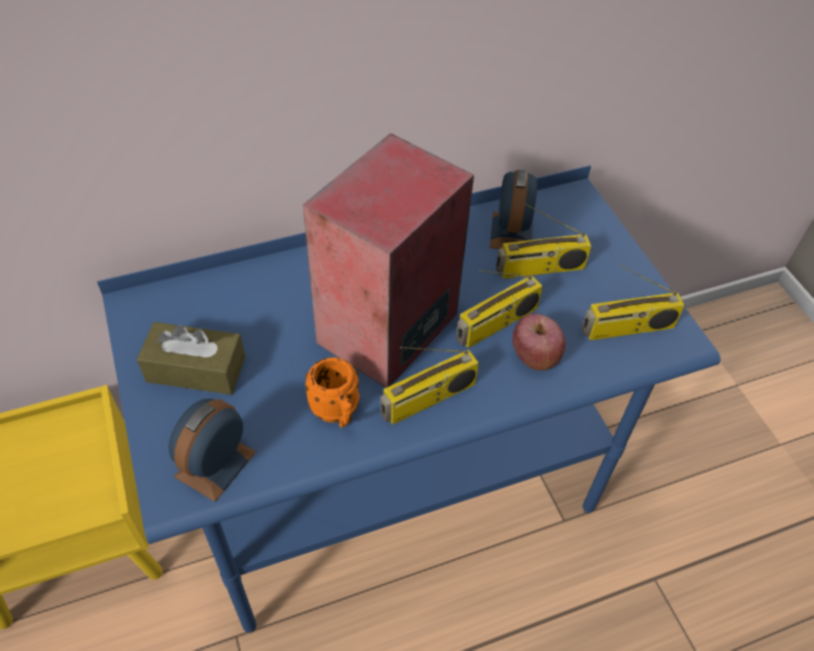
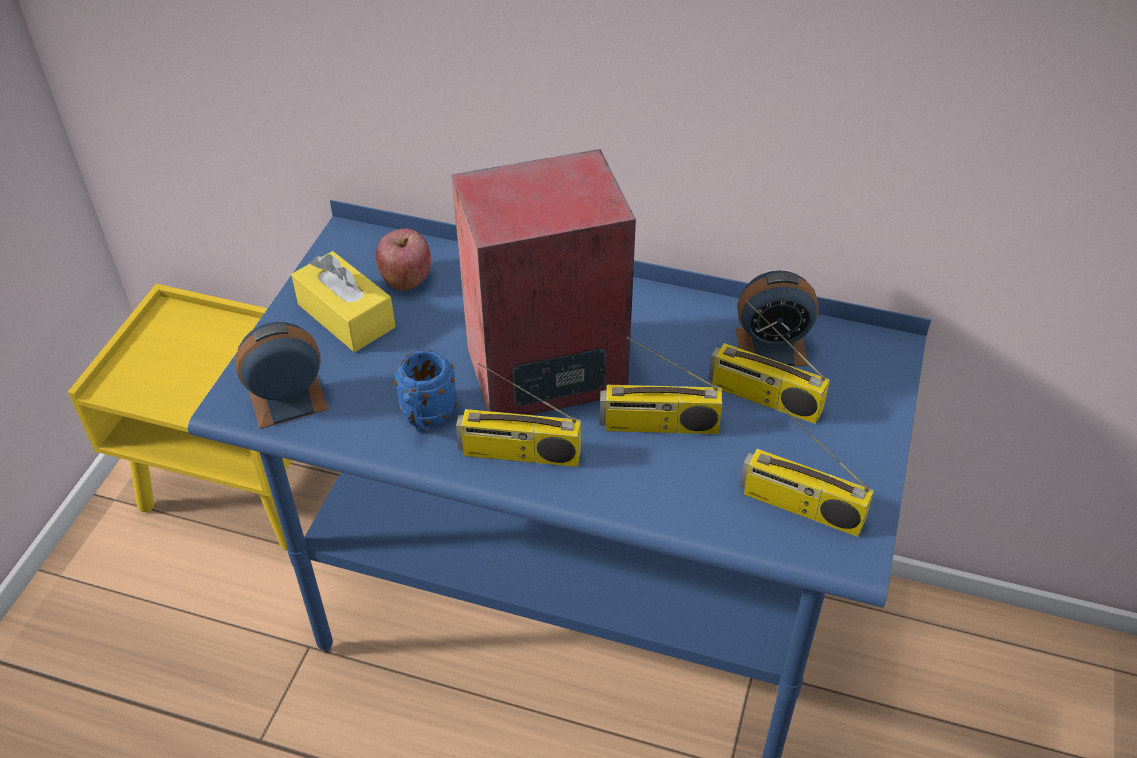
camera: 40 degrees right, 5 degrees down
(196, 369) = (346, 316): brown tissue box -> yellow tissue box
(337, 413) = (426, 418): orange mug -> blue mug
(511, 232) = (771, 347): alarm clock -> alarm clock turned 135 degrees counterclockwise
(534, 357) = (665, 476): apple -> apple (406, 279)

